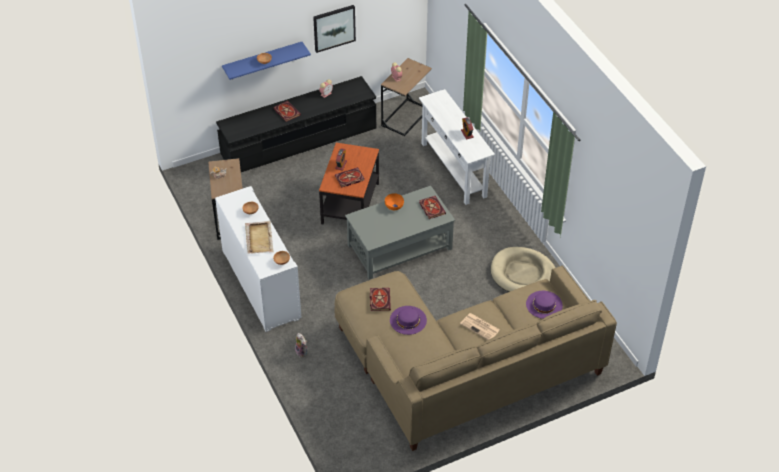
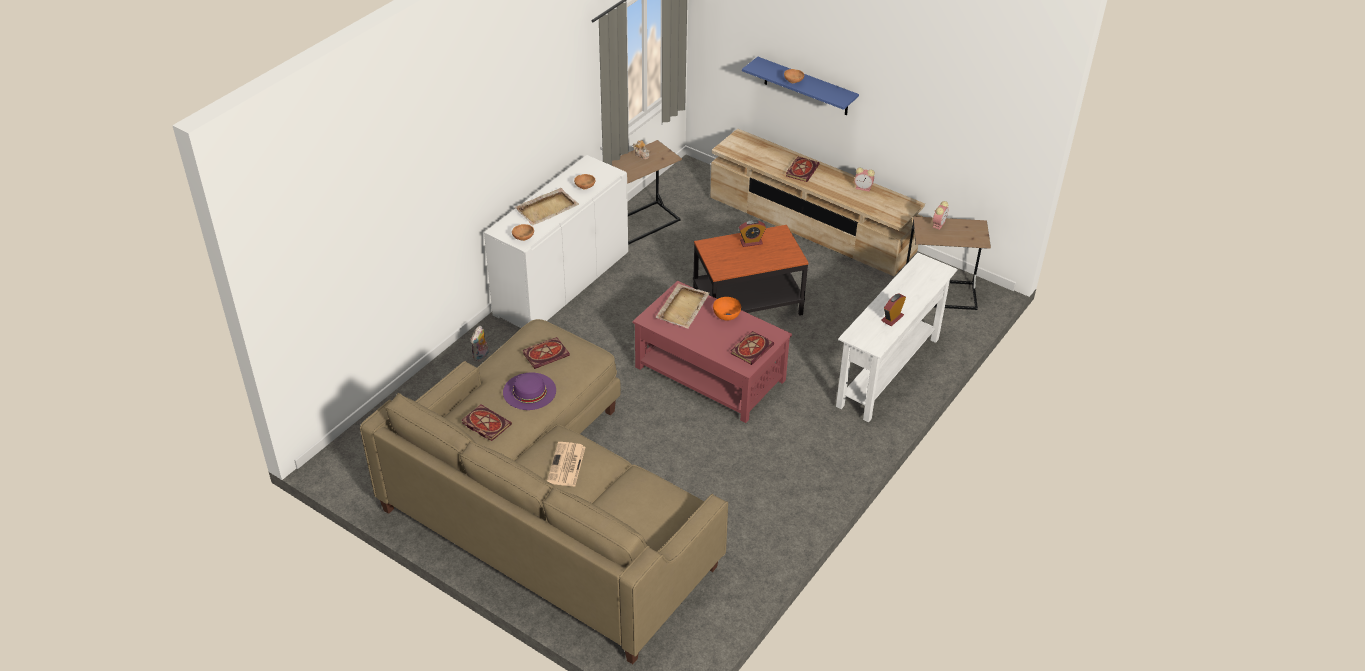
camera: 60 degrees right, 5 degrees down
(299, 141) = (811, 225): black tv stand -> beige tv stand
(334, 28) = (903, 104): picture -> none
(349, 179) = (733, 257): book -> book (485, 424)
(372, 222) = (683, 307): none -> beige tray
(399, 247) = (709, 373): grey coffee table -> red coffee table
(523, 274) = (756, 511): beige dog bed -> none
(544, 304) = (652, 516): purple hat -> none

